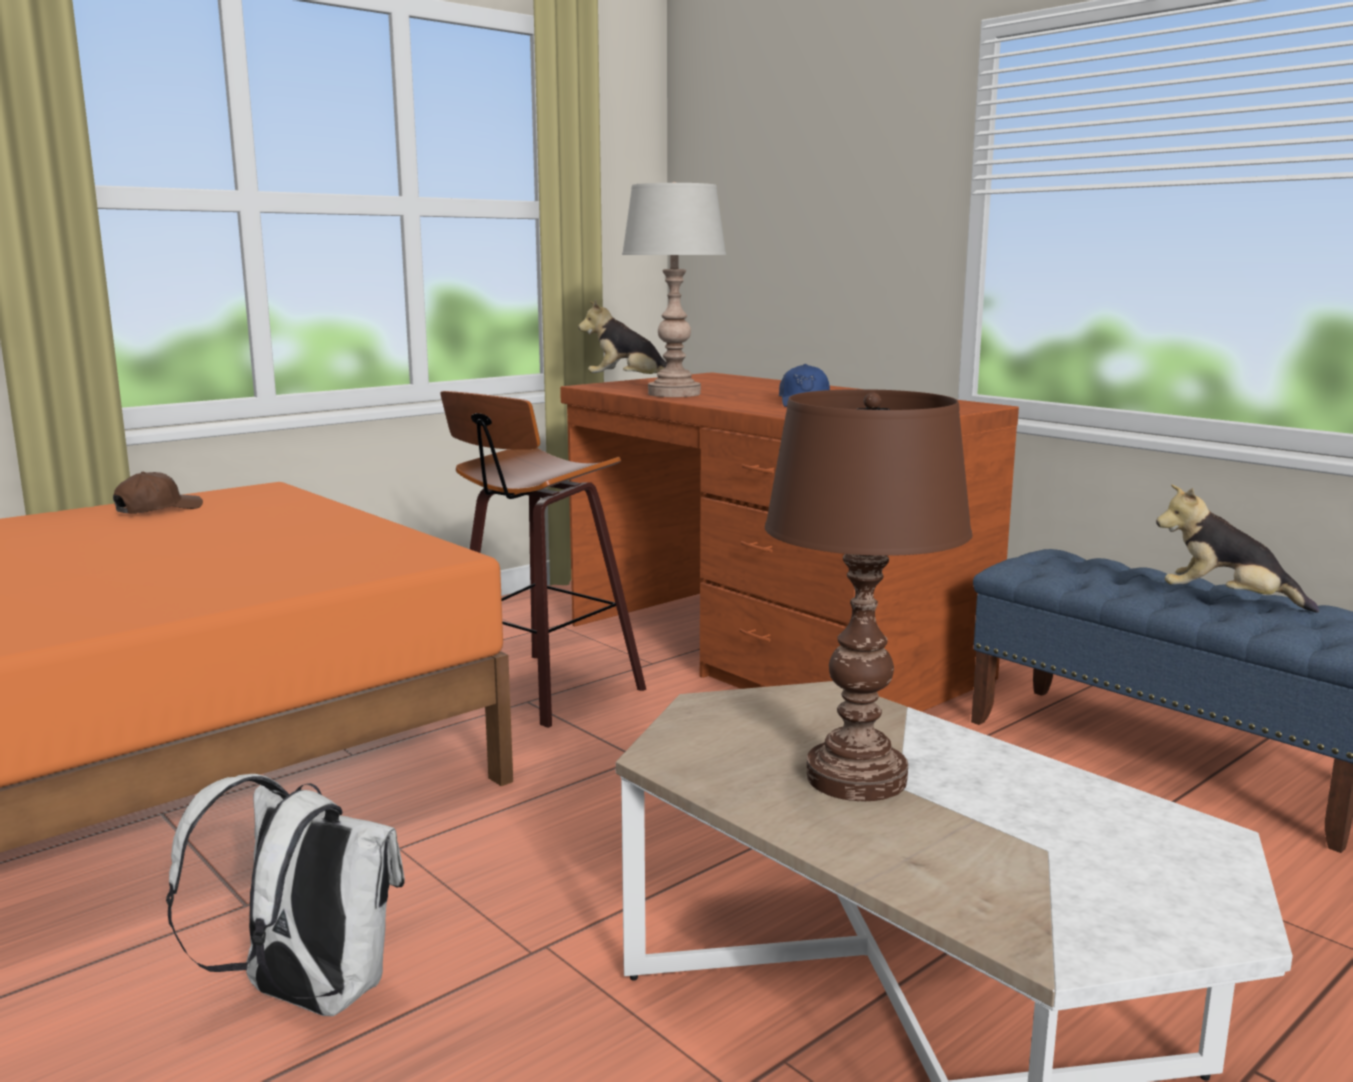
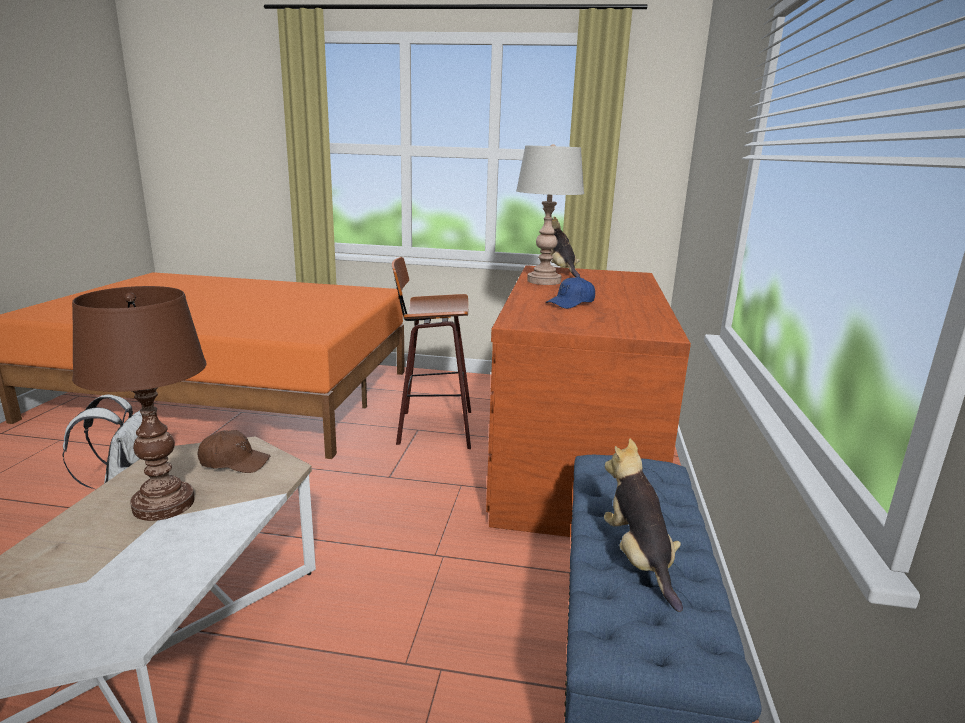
camera: 50 degrees right, 5 degrees up
(158, 509) = (325, 290): brown cap -> brown cap (234, 462)

